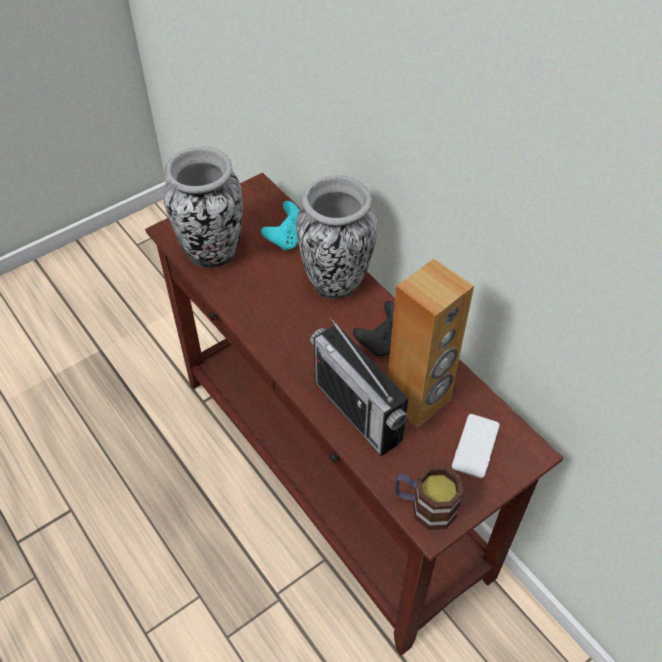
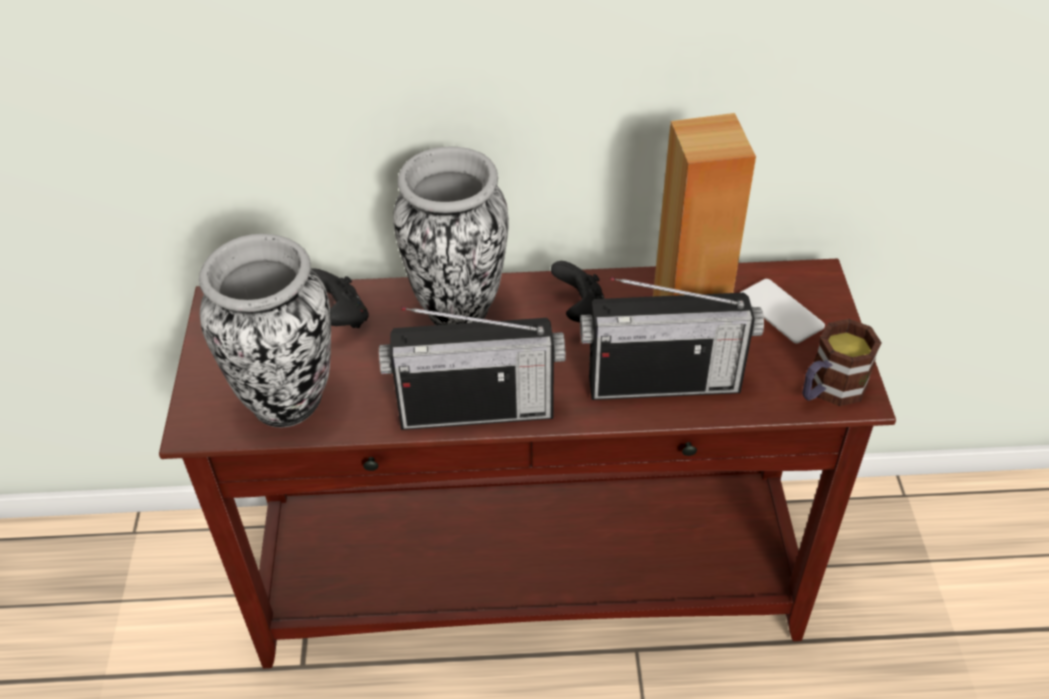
camera: 55 degrees left, 5 degrees down
(266, 334) = (476, 409): none -> radio
(287, 239) = (340, 317): turquoise game controller -> black game controller

